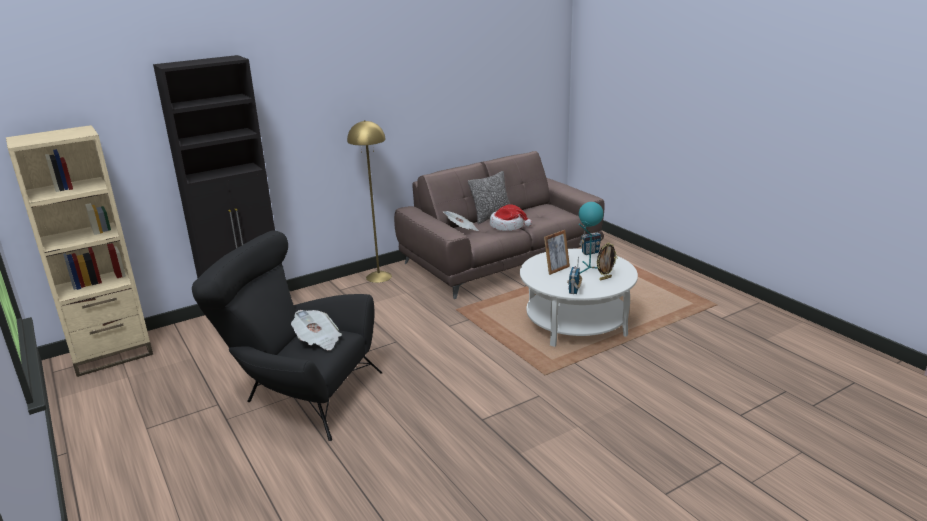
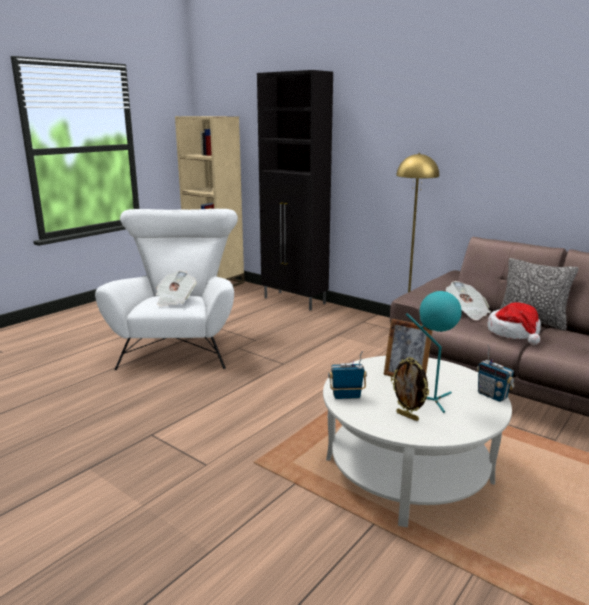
camera: 70 degrees right, 5 degrees down
(300, 394) = (179, 345): black armchair -> white armchair

